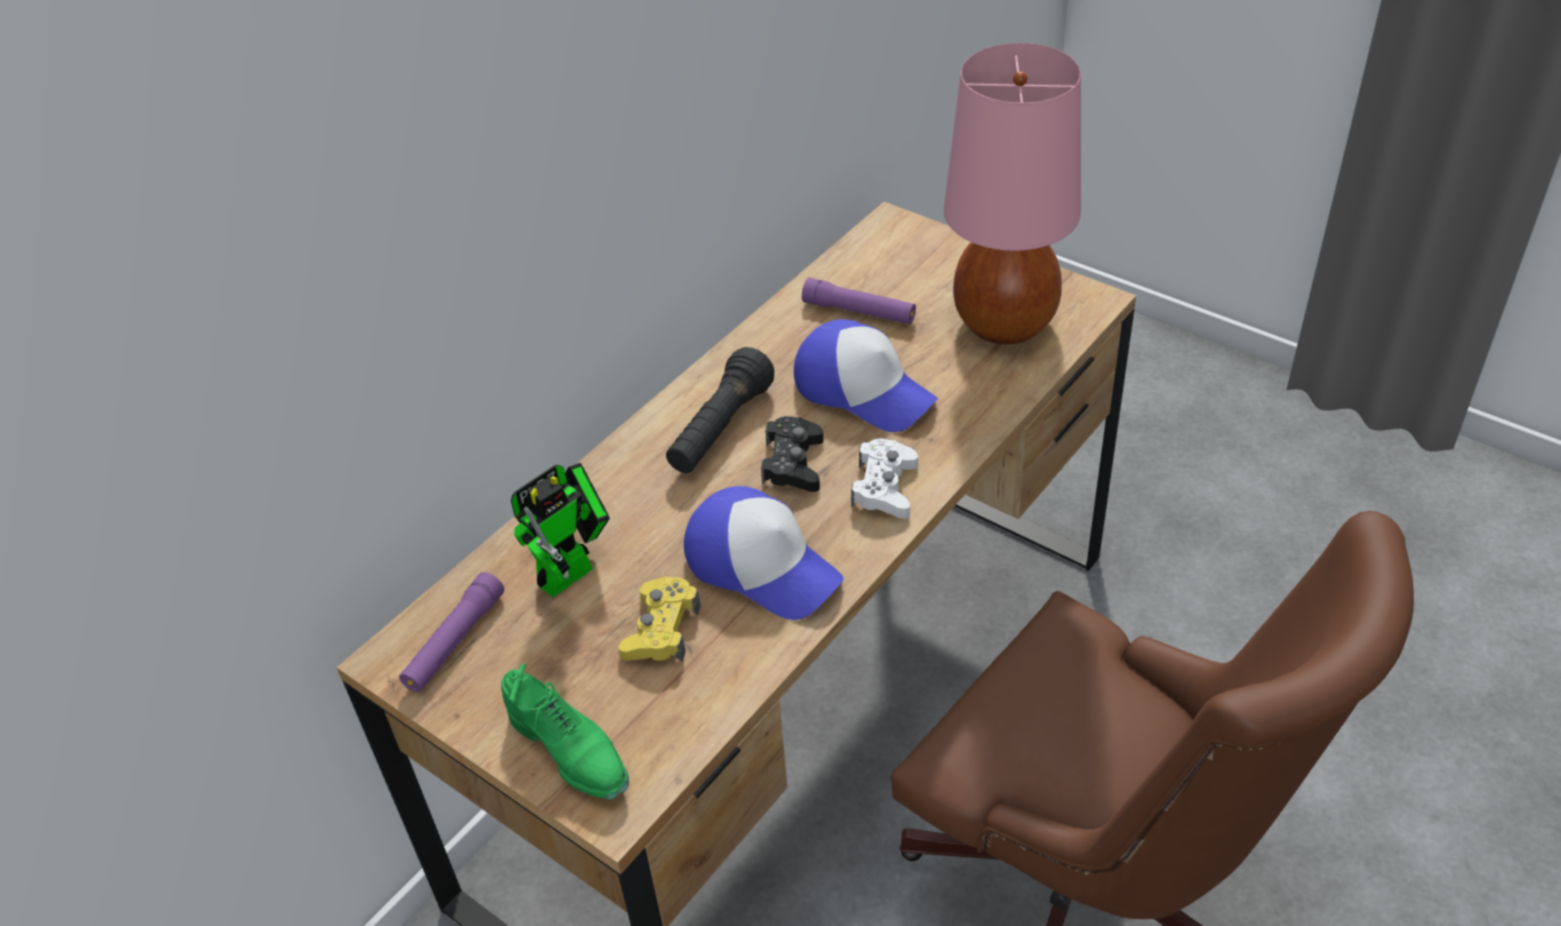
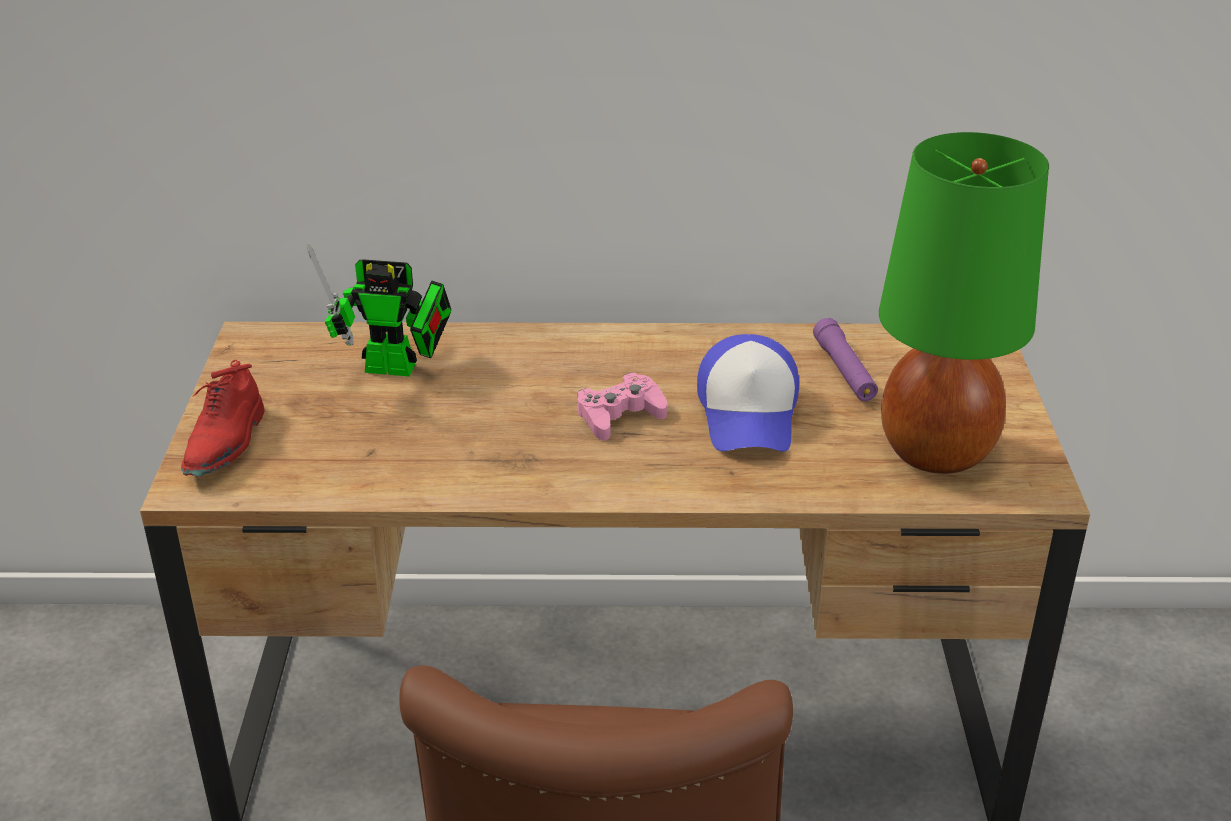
camera: 50 degrees right, 10 degrees down
(454, 642) = (286, 353): purple flashlight -> none
(570, 750) = (226, 444): green shoe -> red shoe
(661, 630) = (377, 432): yellow game controller -> none
(720, 430) = (618, 366): black flashlight -> none
(762, 565) = (489, 449): cap -> none
(793, 463) = (619, 415): black game controller -> pink game controller
(884, 487) = (644, 472): white game controller -> none
(1005, 322) = (938, 452): pink table lamp -> green table lamp

